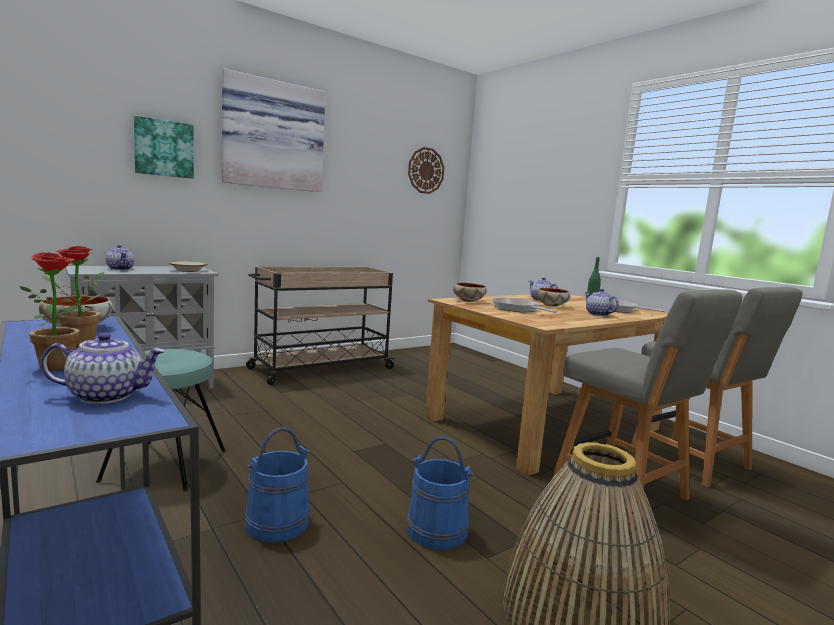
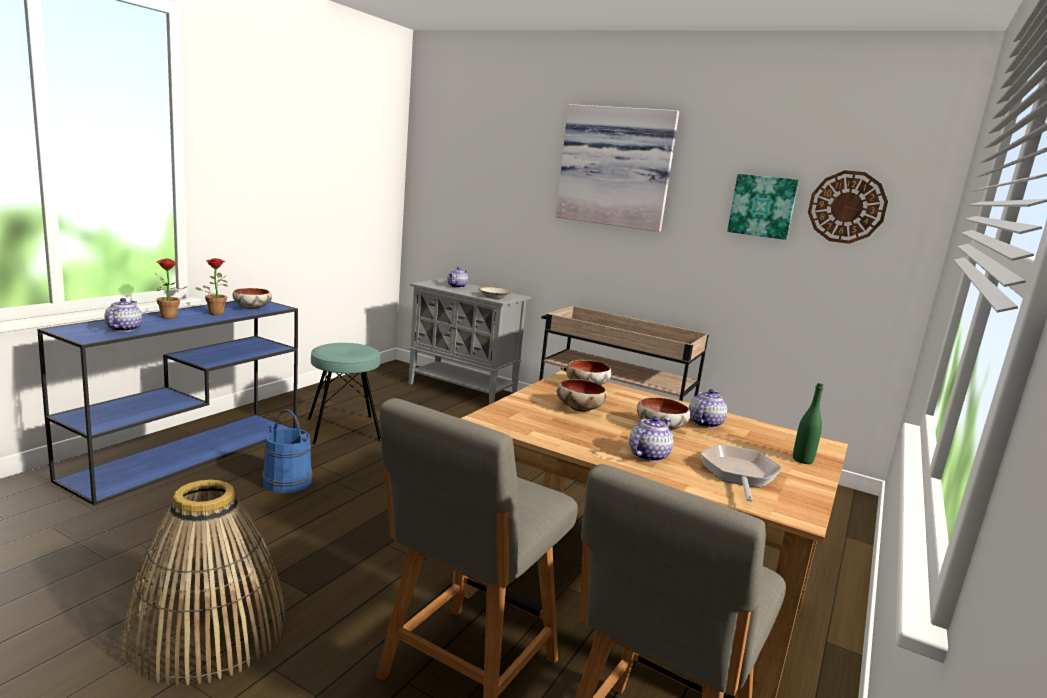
camera: 65 degrees right, 5 degrees up
(107, 395) = (123, 329): teapot -> teapot turned 150 degrees counterclockwise
(164, 148) = (517, 185): picture -> picture (762, 206)
(436, 531) = (306, 546): blue bucket -> none
(517, 309) = (578, 408): frying pan -> bowl

